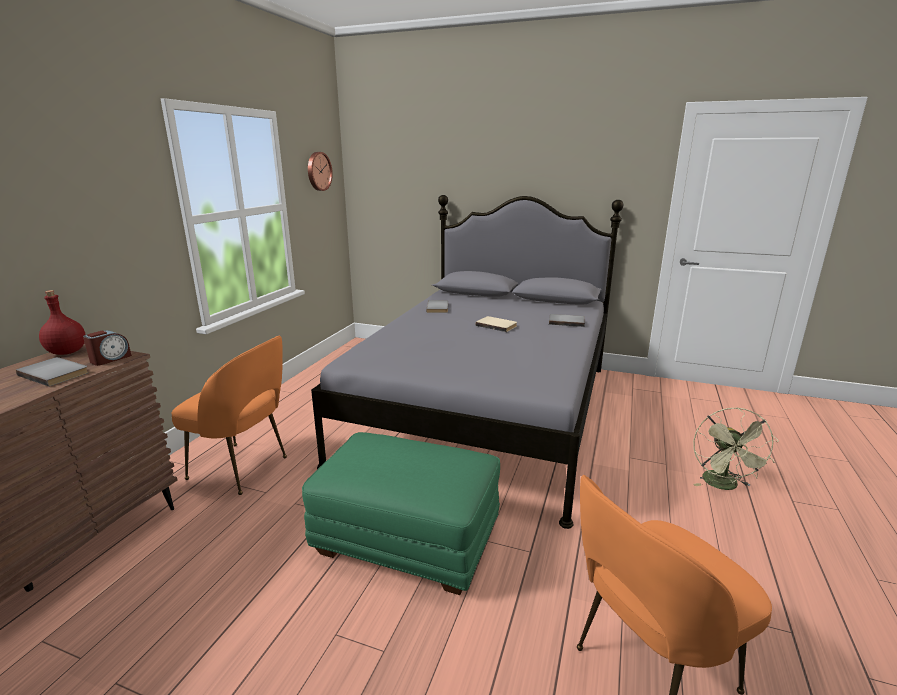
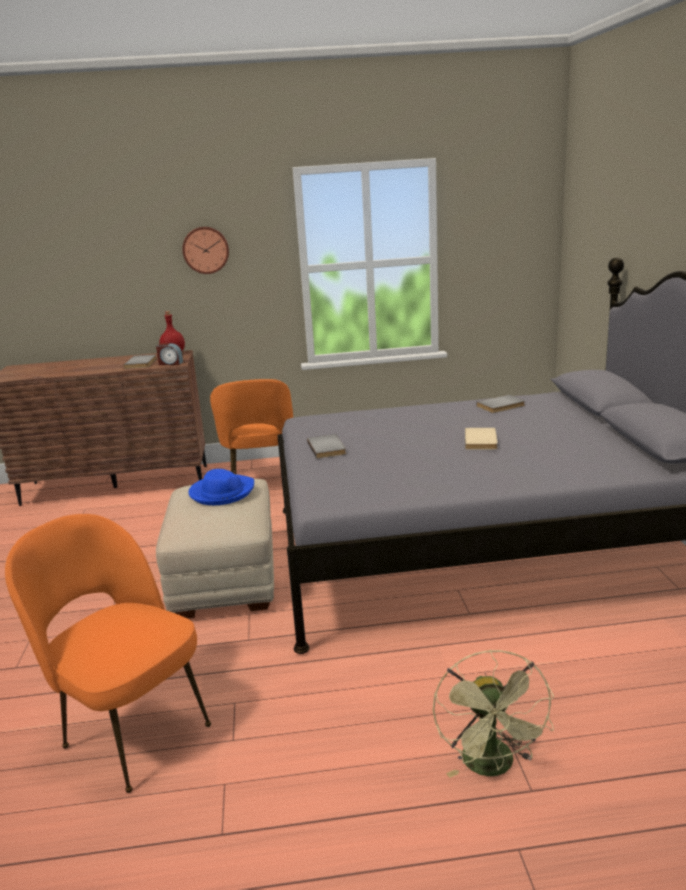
camera: 65 degrees right, 0 degrees up
(318, 171) = (505, 218): wall clock -> wall clock (206, 250)
(385, 453) = (222, 492): none -> blue hat
(407, 540) = (225, 578): green ottoman -> beige ottoman
(566, 321) = (564, 468): grey book -> grey book (328, 448)
(723, 486) = (492, 767): green fan -> green fan turned 75 degrees counterclockwise

